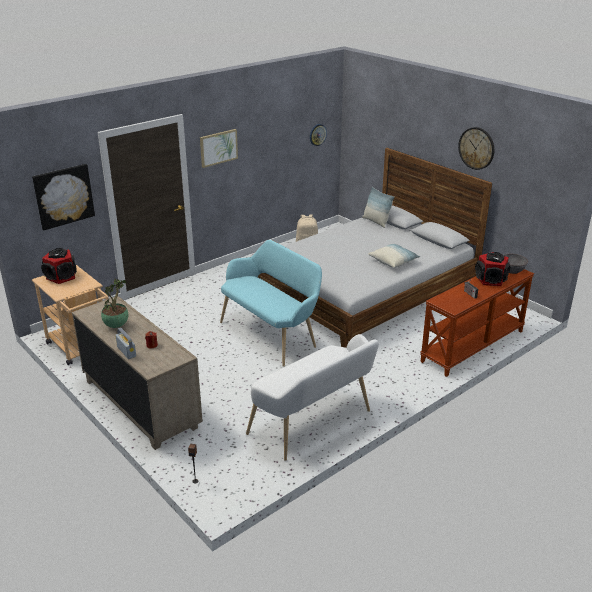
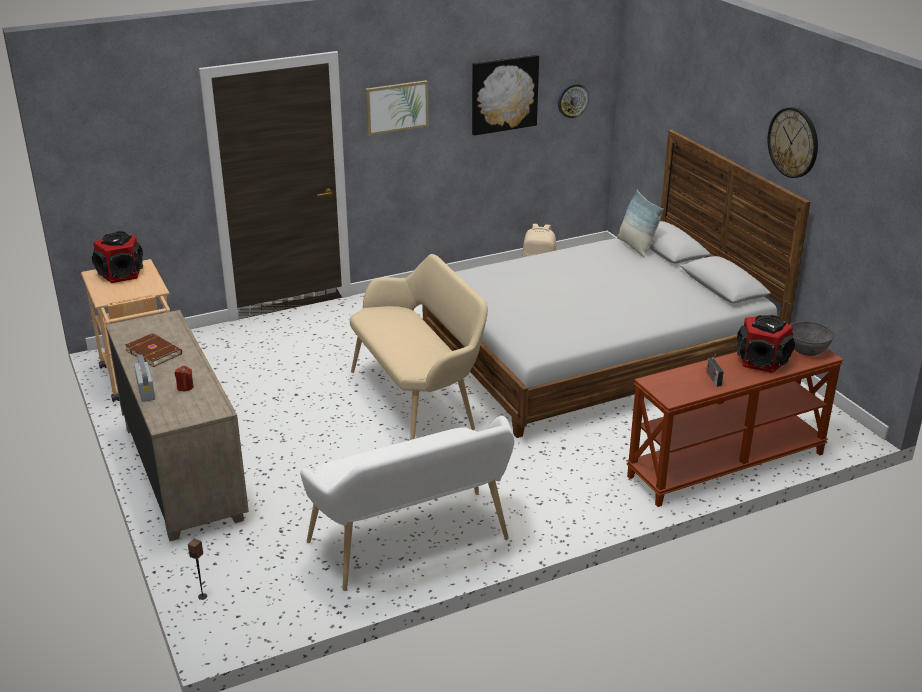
camera: 15 degrees right, 0 degrees up
(63, 196) = (142, 157): picture -> picture (504, 94)
(116, 325) = (154, 351): potted plant -> brown book
(272, 334) = (418, 399): turquoise bench -> beige bench
(393, 261) = (629, 312): pillow -> none

